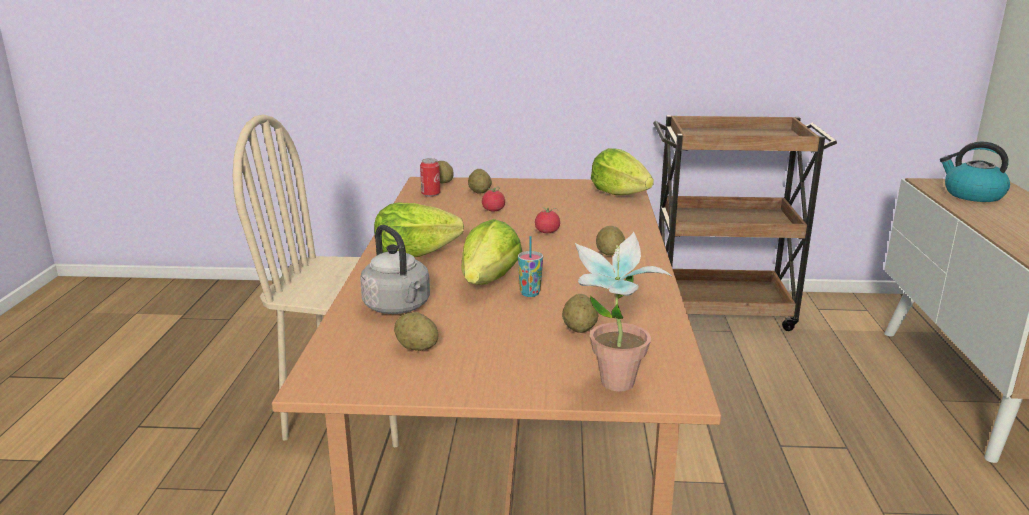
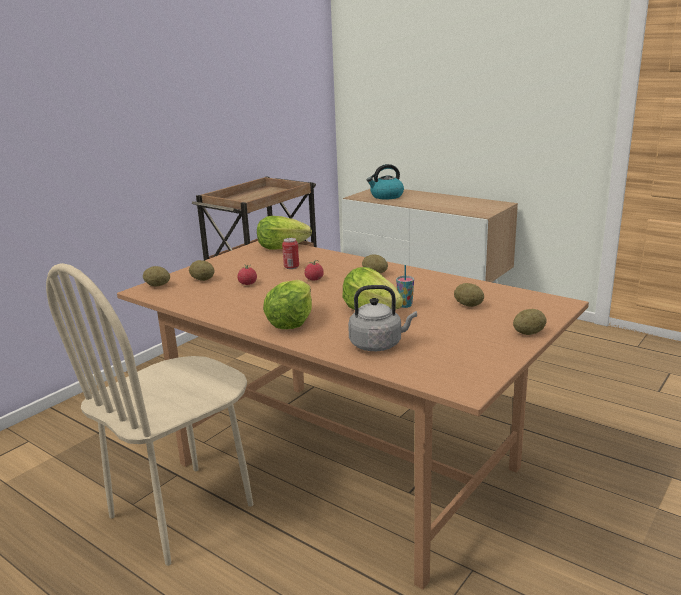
camera: 55 degrees left, 0 degrees up
(416, 348) = (447, 351): potato -> potato (528, 333)
(430, 194) = (175, 294): can -> can (291, 267)
(612, 388) = (545, 315): potted plant -> none

